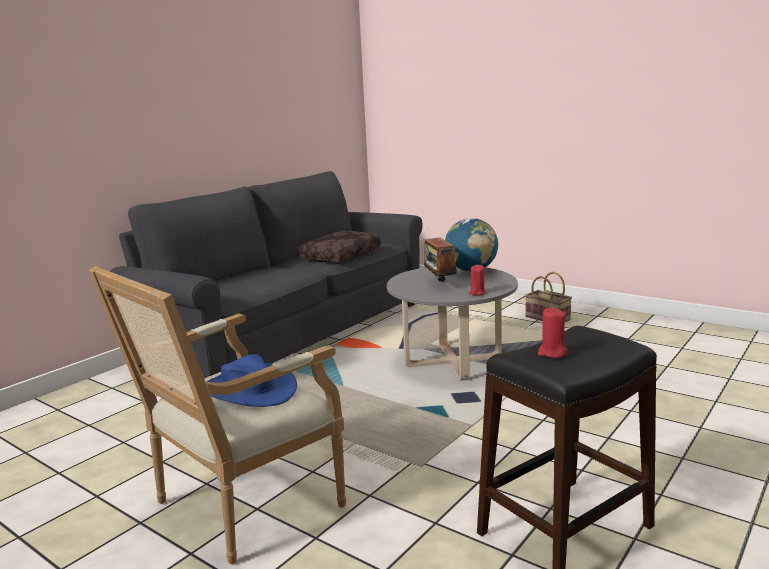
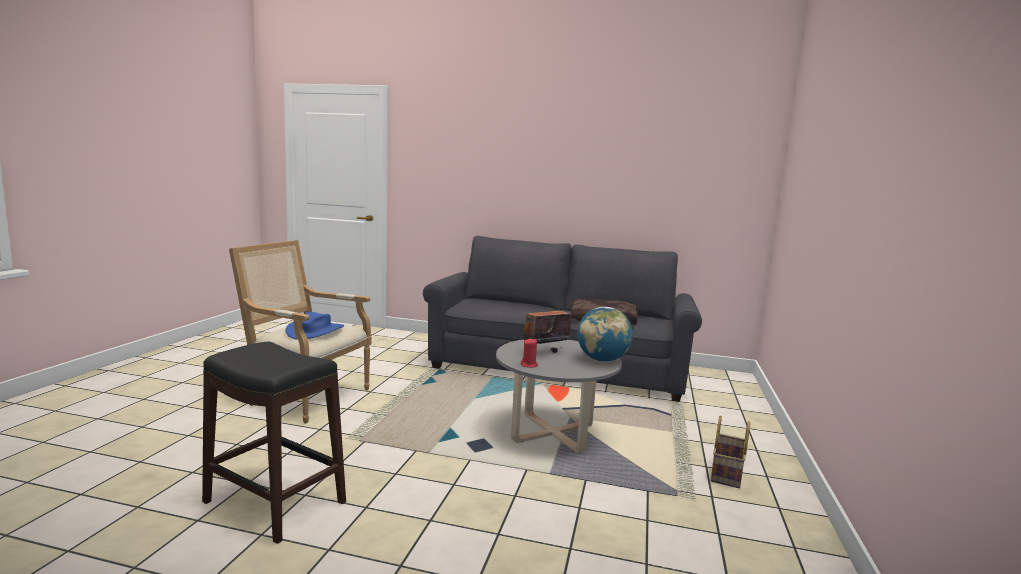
camera: 65 degrees right, 5 degrees down
(552, 353) = (264, 352): red candle -> none

